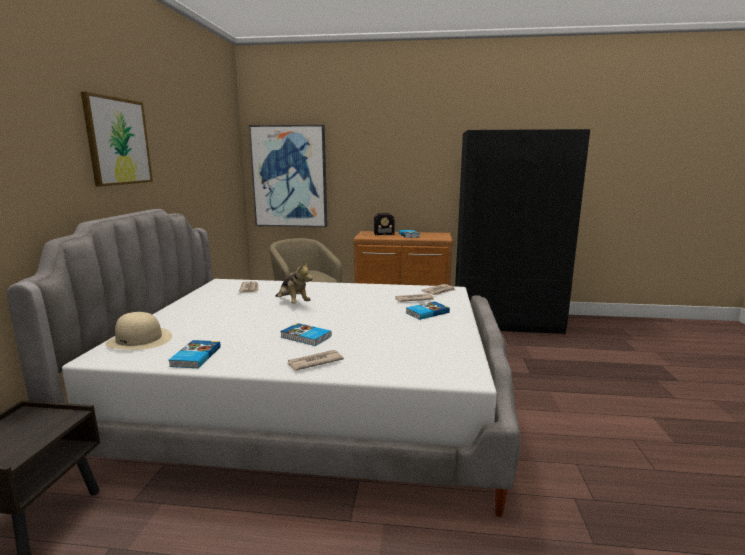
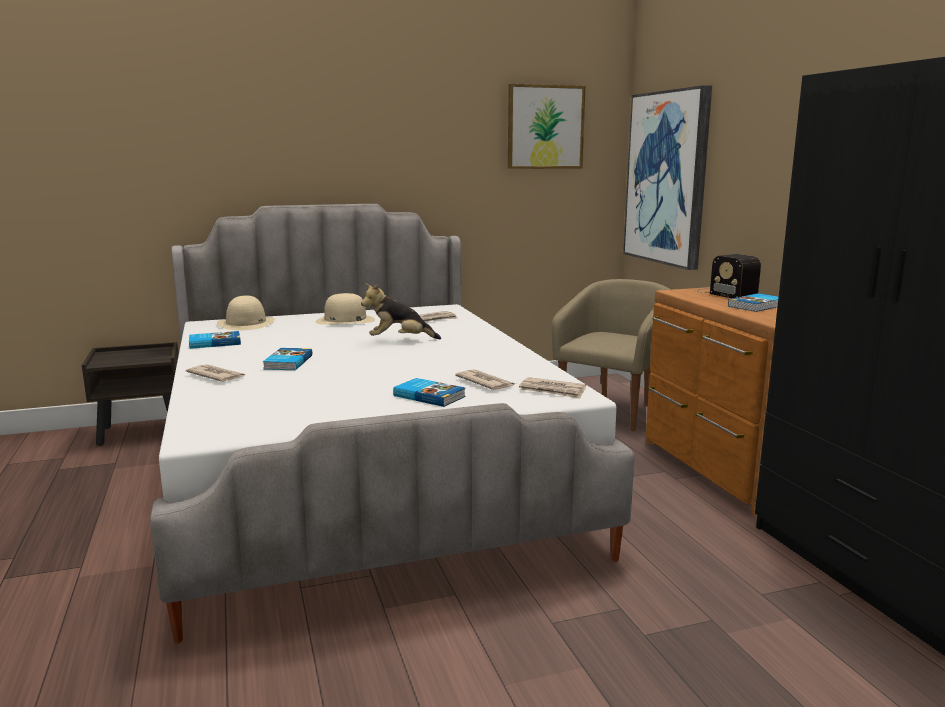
camera: 65 degrees right, 0 degrees up
(118, 141) = (336, 128): picture -> picture (545, 127)
(203, 309) = (345, 320): none -> beige hat
(293, 303) = (399, 340): plush toy -> plush toy turned 60 degrees clockwise

